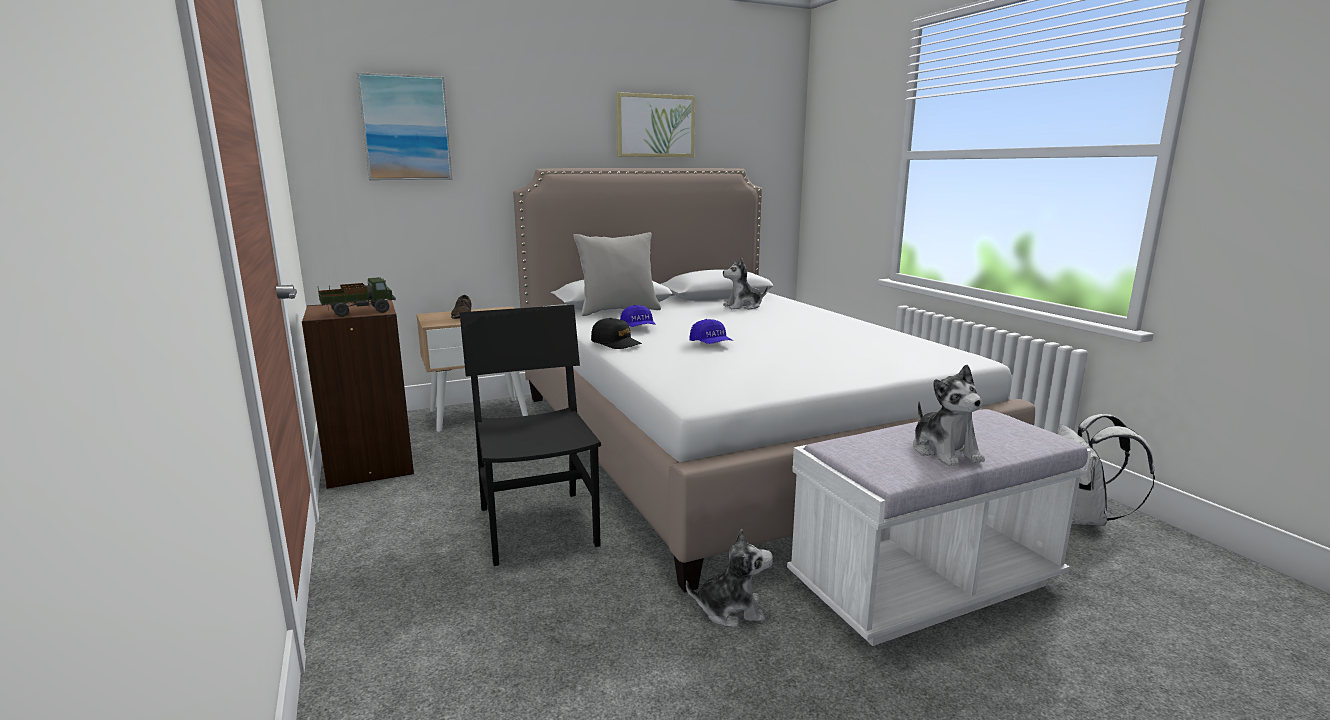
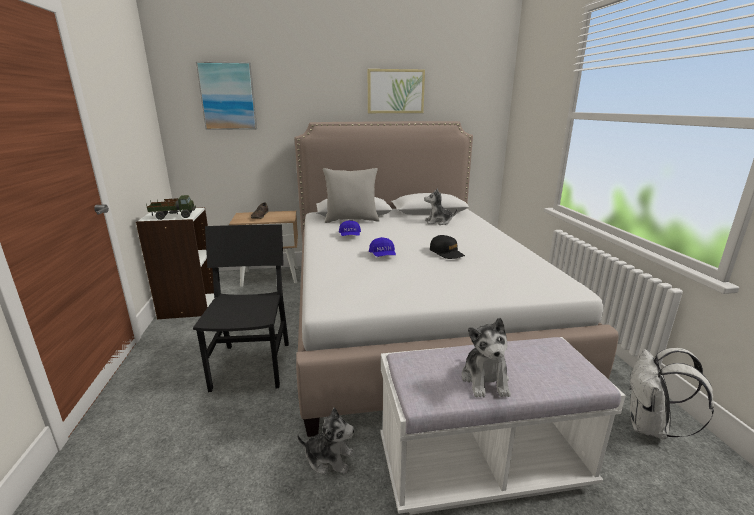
camera: 15 degrees right, 5 degrees up
(368, 465) = (188, 306): brown bookcase -> white bookcase
(616, 343) = (323, 248): black cap -> black cap (446, 253)

